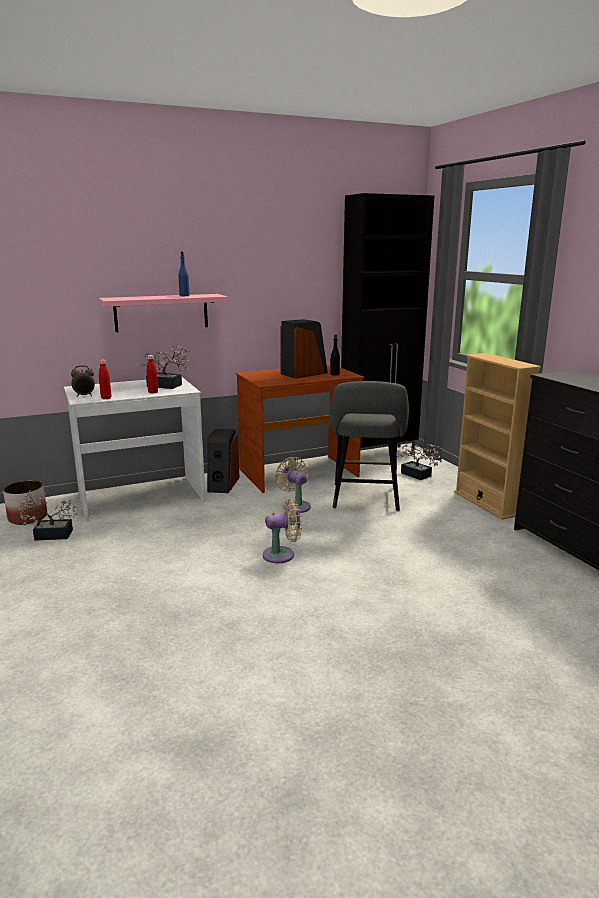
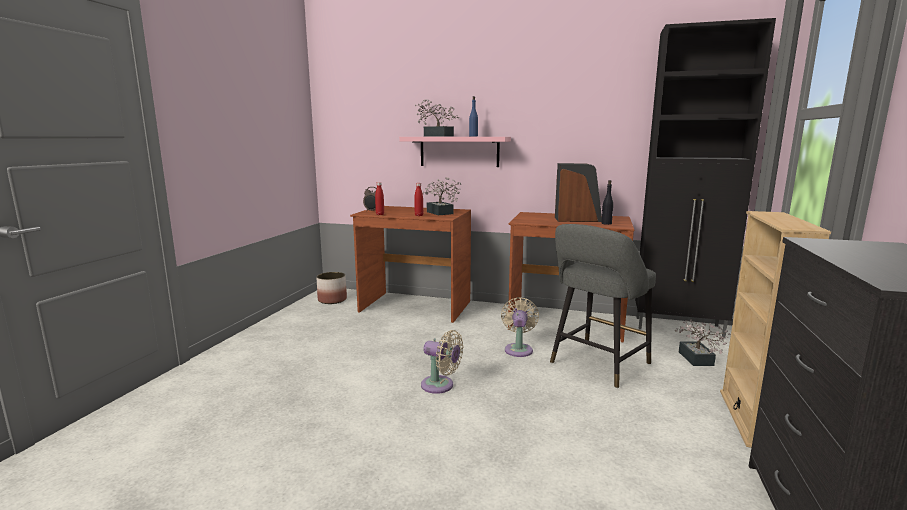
camera: 40 degrees right, 5 degrees down
(49, 535) = (324, 314): potted plant -> potted plant (436, 136)
(141, 498) = (415, 307): white desk -> brown desk
(222, 484) = (487, 314): speaker -> none

